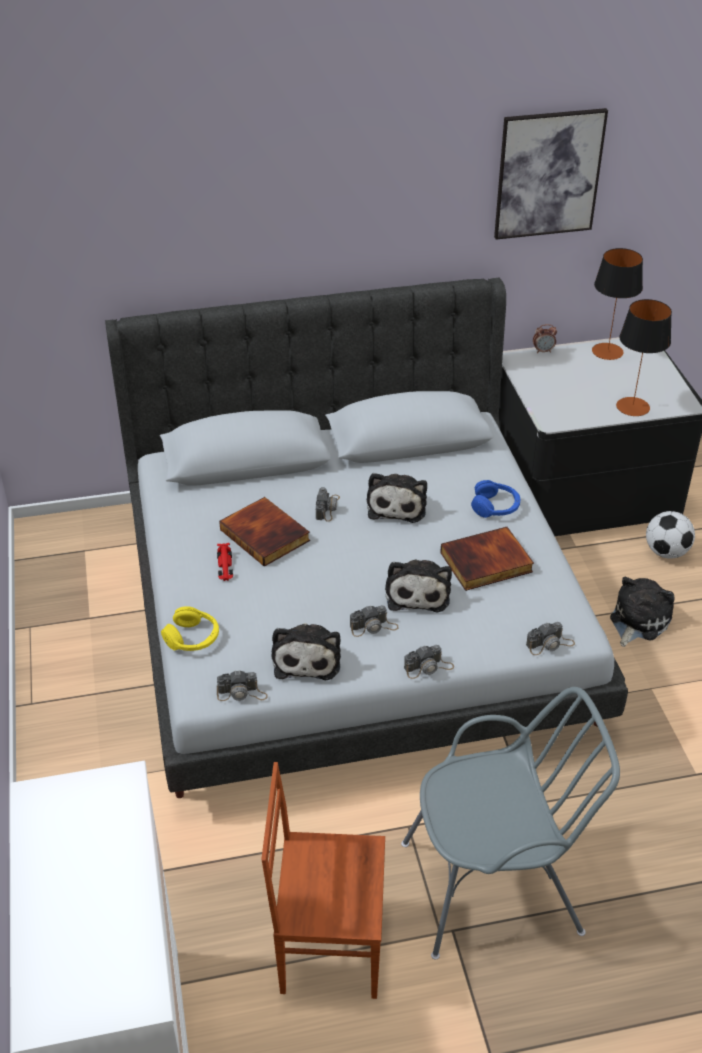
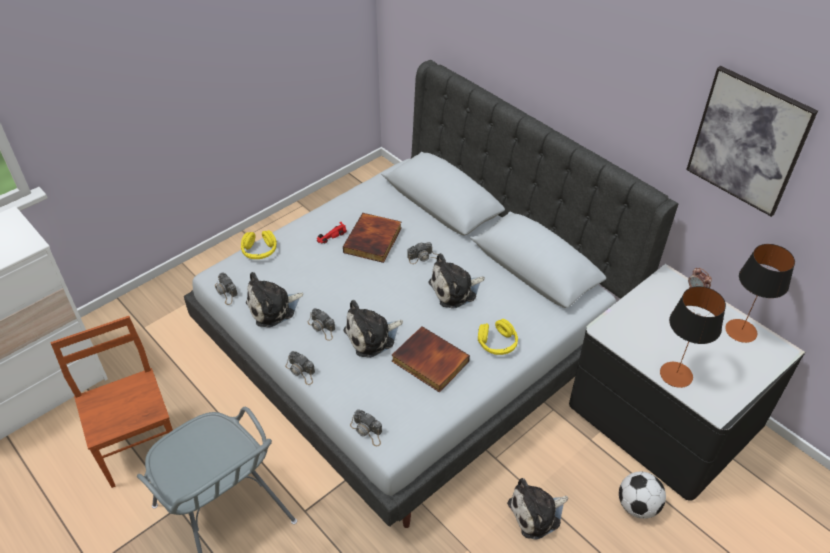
camera: 60 degrees right, 5 degrees up
(495, 507) = (497, 343): blue headphones -> yellow headphones
(637, 621) = (537, 513): plush toy -> plush toy turned 150 degrees clockwise

